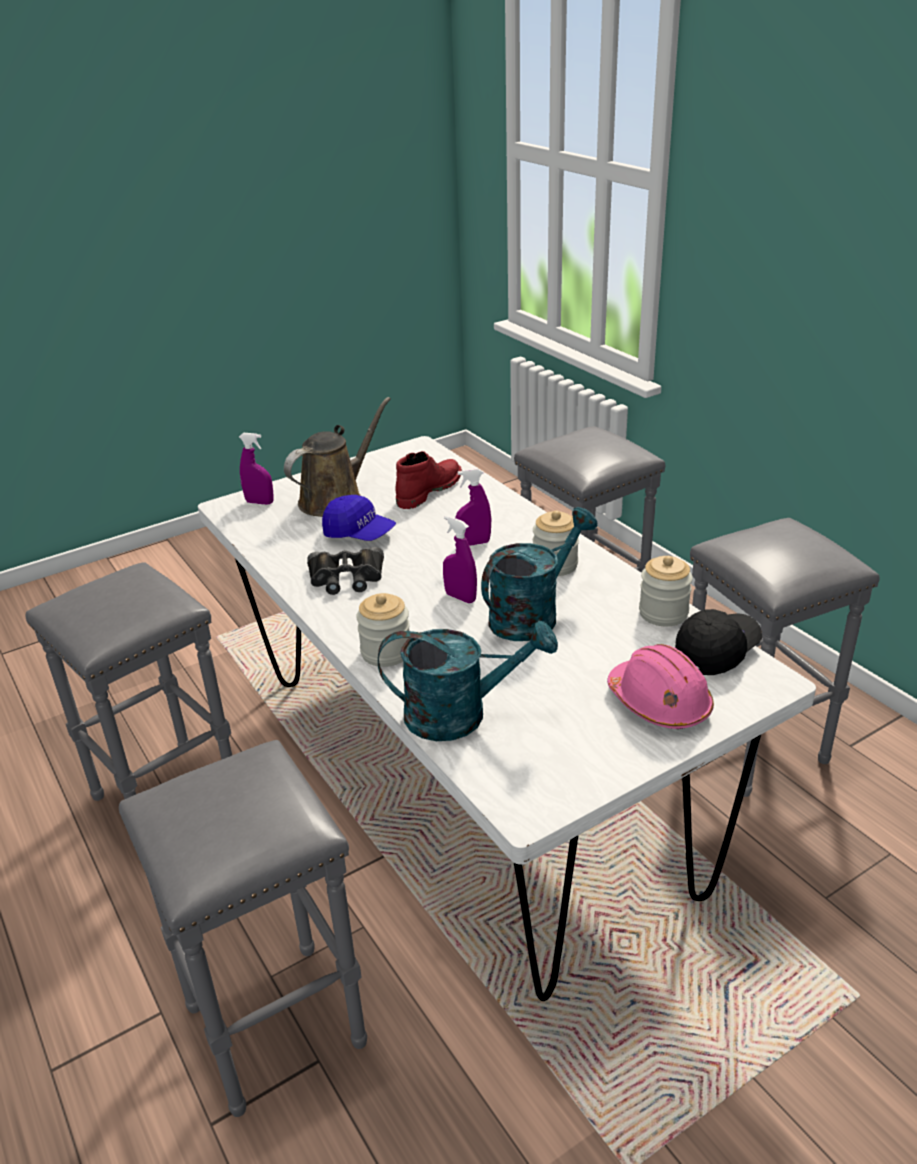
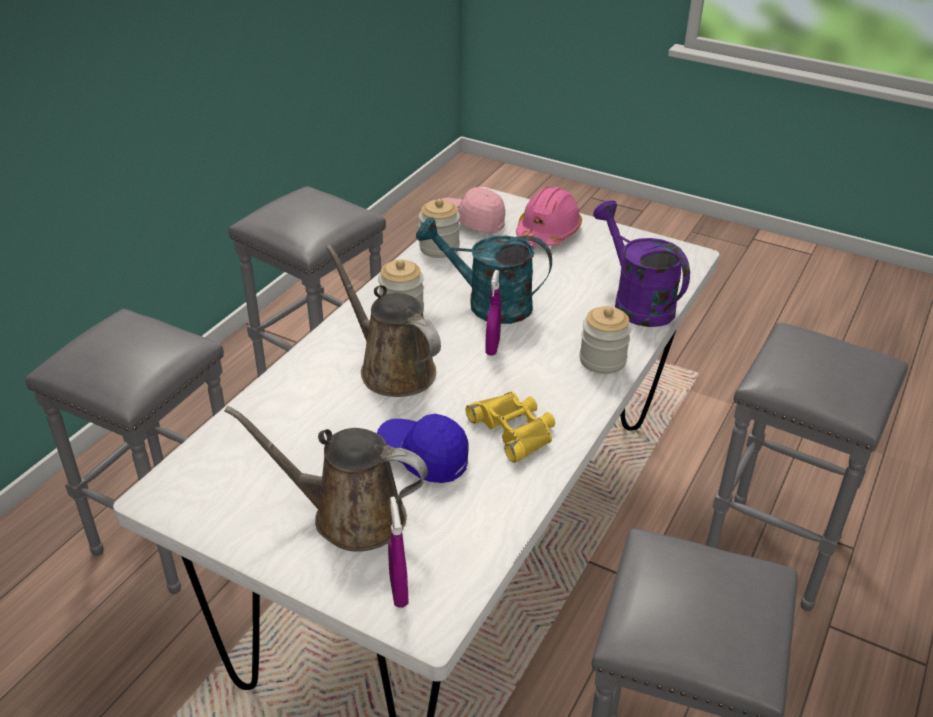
camera: 120 degrees left, 5 degrees up
(346, 578) = (514, 429): black binoculars -> yellow binoculars
(359, 534) = (423, 457): blue cap -> blue cap turned 60 degrees counterclockwise
(428, 491) = (289, 440): red boot -> none
(460, 714) = (636, 302): turquoise watering can -> purple watering can
(474, 543) = (392, 368): purple spray bottle -> brown watering can
(717, 651) = (471, 221): black cap -> pink cap

